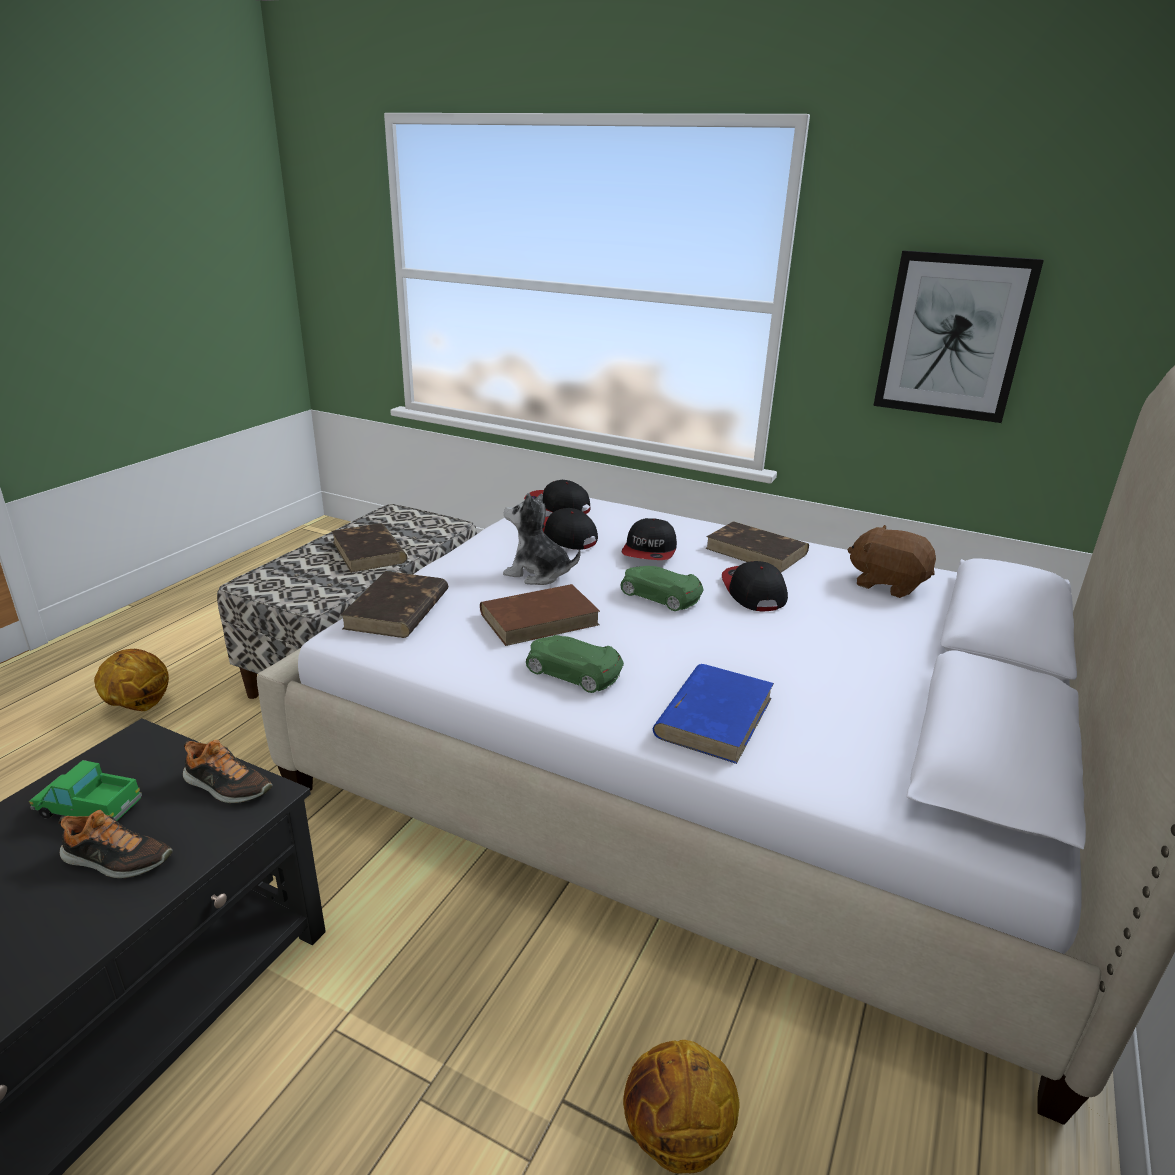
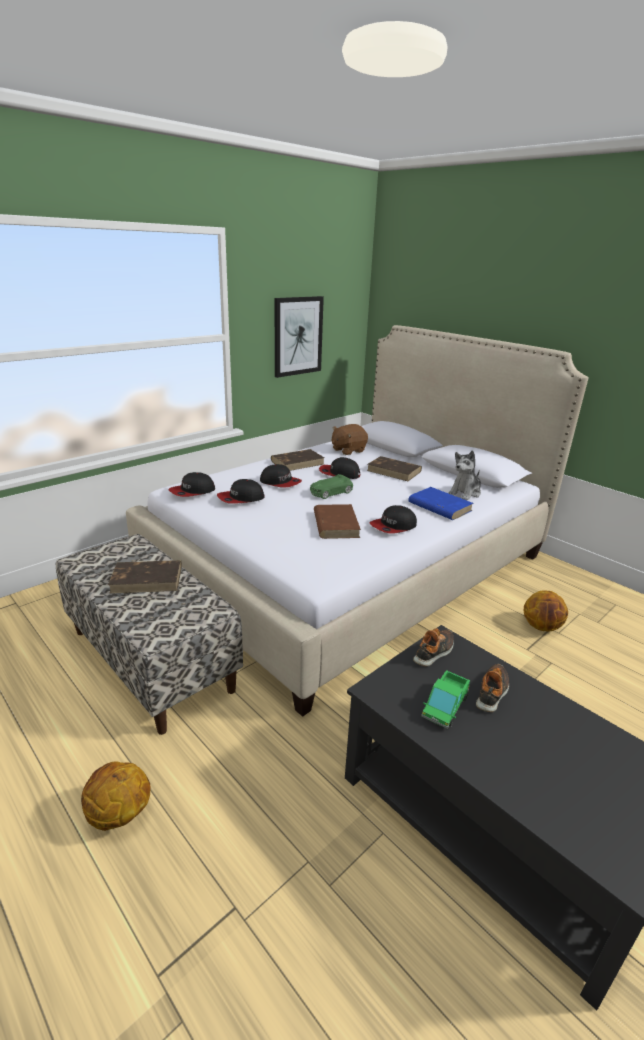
camera: 70 degrees left, 0 degrees up
(397, 610) = (301, 561): brown book -> brown book (394, 471)
(538, 574) = (281, 515): plush toy -> plush toy (465, 493)
(572, 672) = (393, 526): green toy car -> cap

